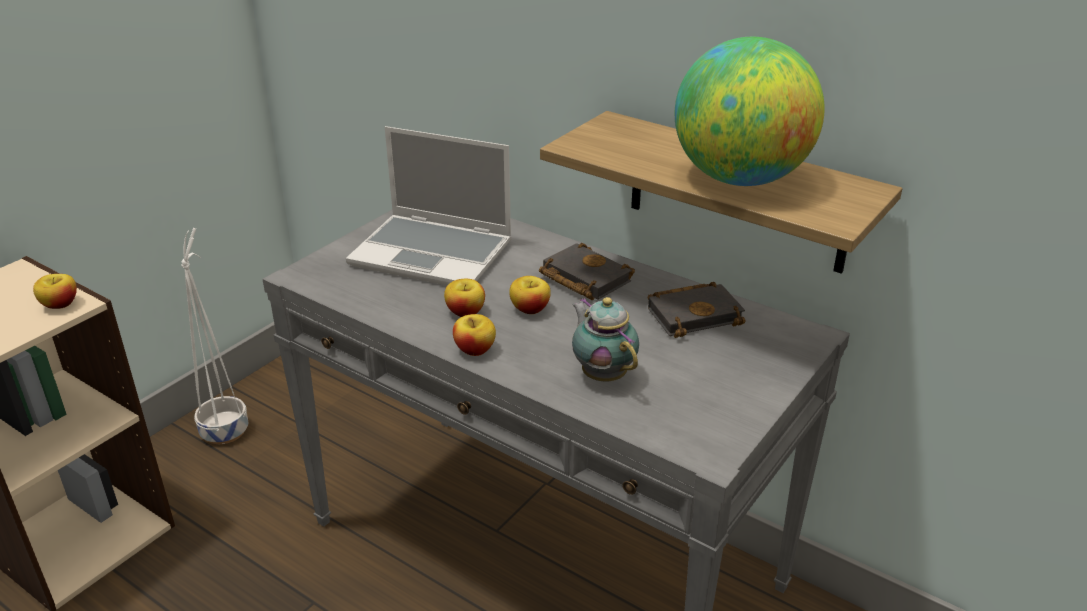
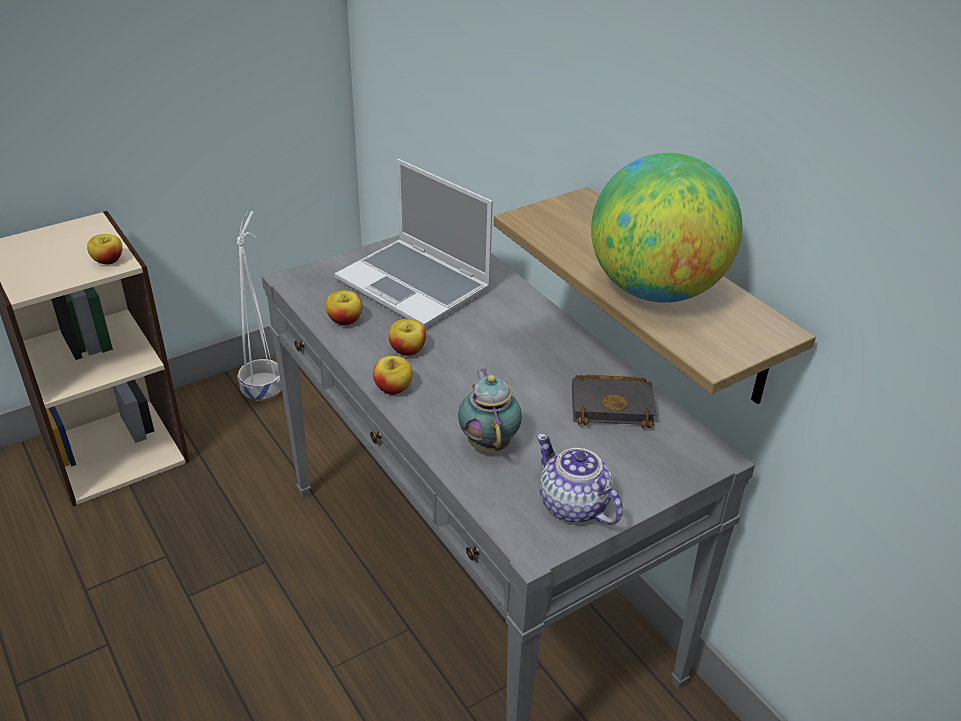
camera: 20 degrees right, 5 degrees up
(530, 309) = (465, 361): apple -> apple (345, 320)
(582, 278) = (532, 342): black book -> none
(720, 408) = (574, 506): none -> teapot

